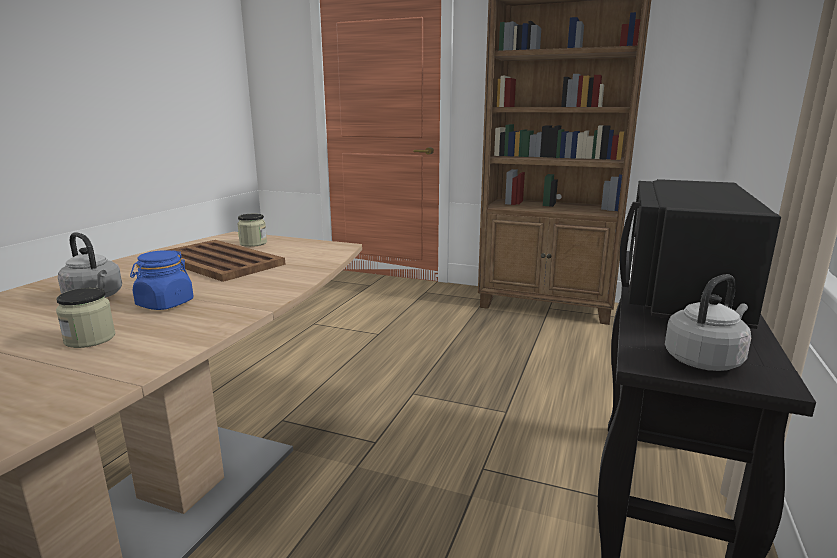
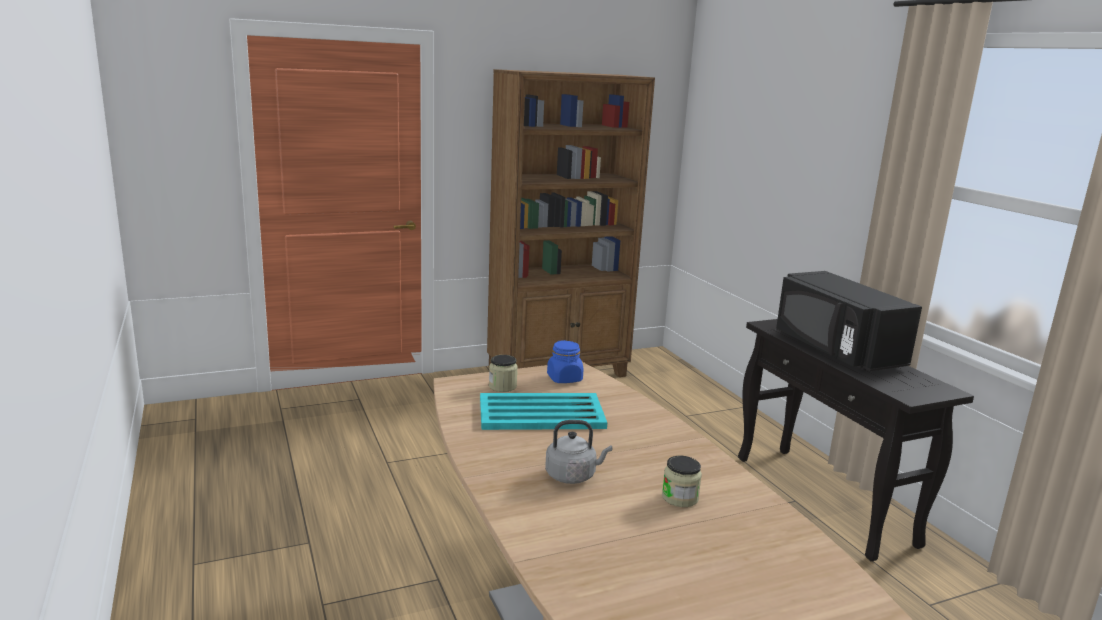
camera: 45 degrees left, 0 degrees up
(165, 304) = (634, 459): blue jar -> blue jar (564, 378)
(219, 262) = (542, 413): brown tray -> turquoise tray
(705, 360) = (919, 389): grey kettle -> none

